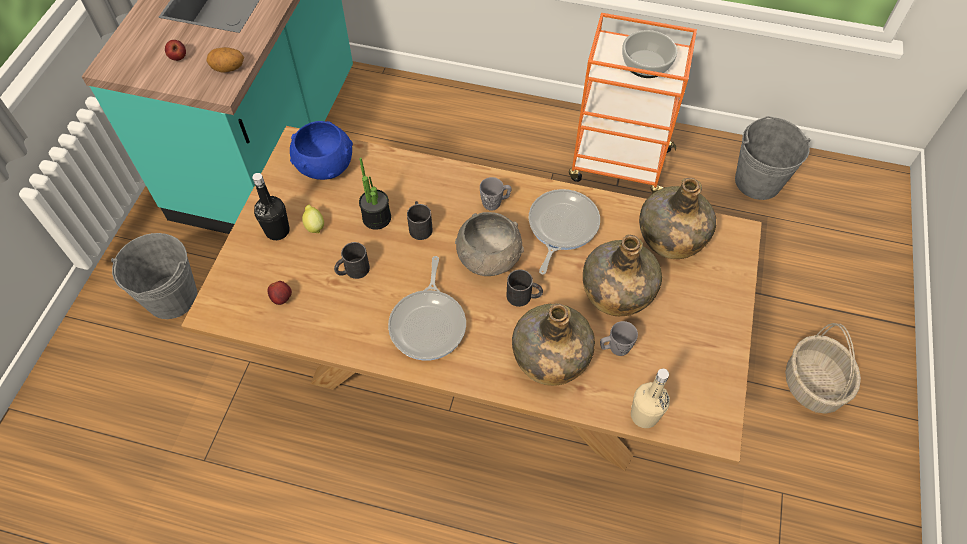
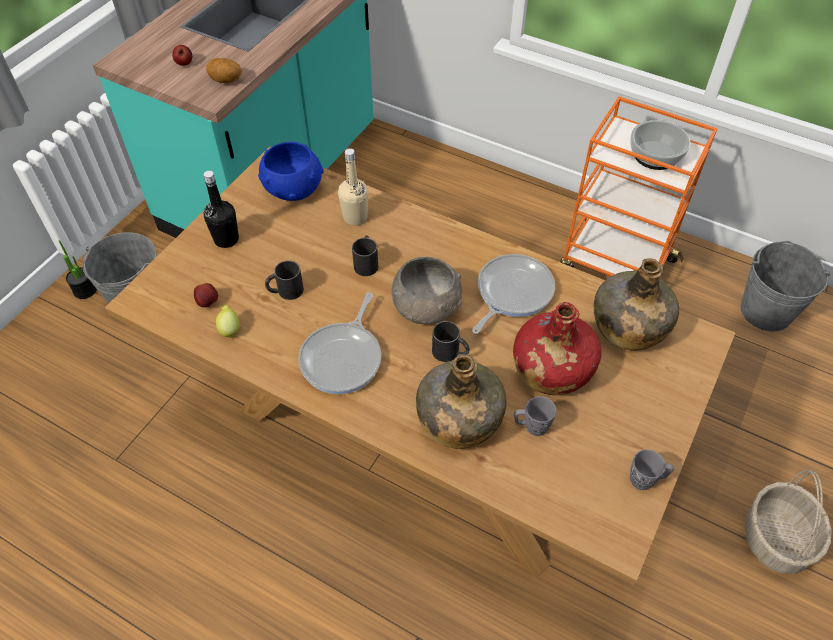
camera: 15 degrees right, 5 degrees down
(314, 226) = (263, 242): lemon -> lemon (230, 329)
(376, 218) = (326, 246): potted plant -> potted plant (85, 290)
(495, 203) = (450, 256): grey mug -> grey mug (646, 480)
(616, 291) = (551, 369): green bottle -> red bottle
(644, 415) = (542, 504): beige bottle -> beige bottle (355, 217)

